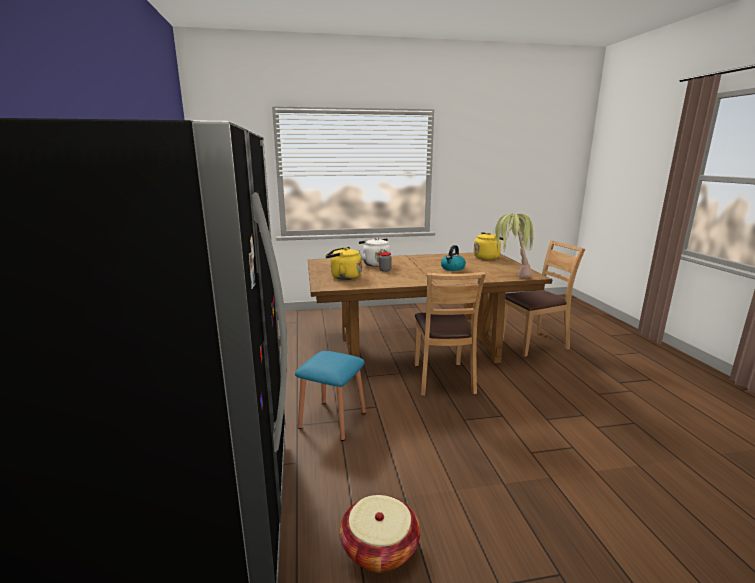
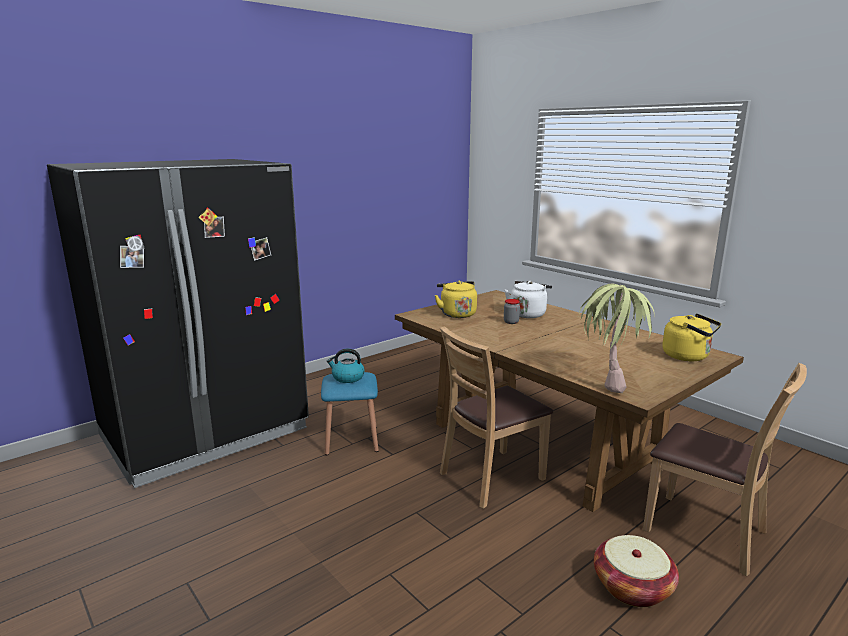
camera: 60 degrees right, 0 degrees up
(380, 548) = (206, 512): basket -> basket (632, 587)
(452, 268) = (581, 347): kettle -> kettle (347, 378)

